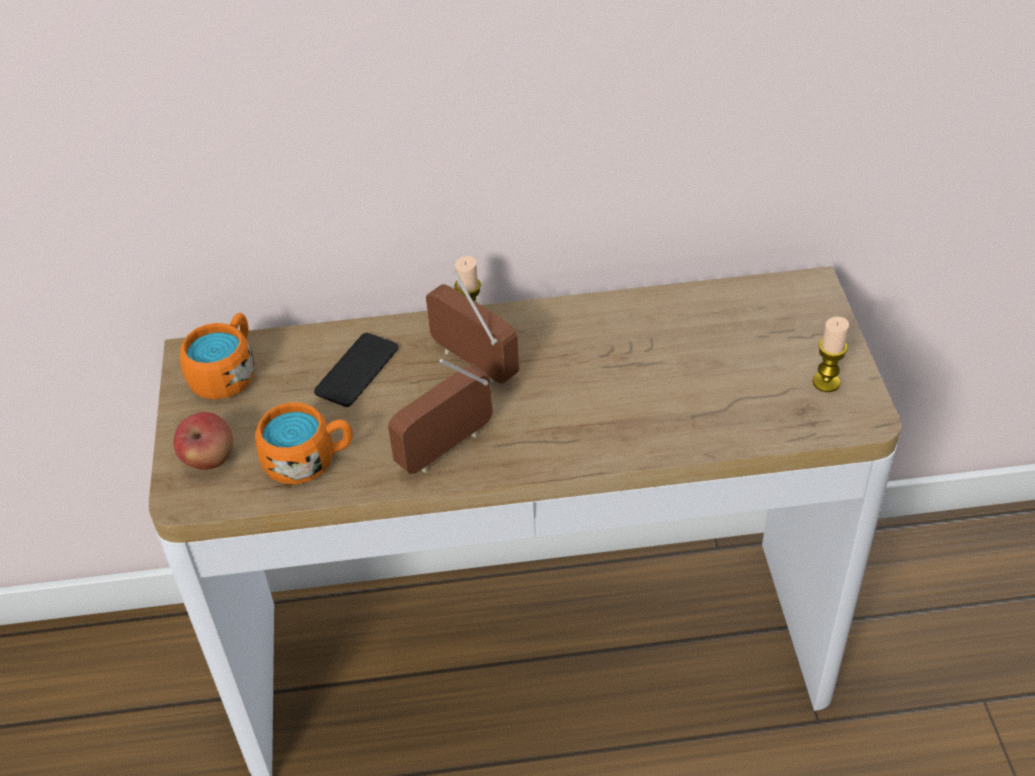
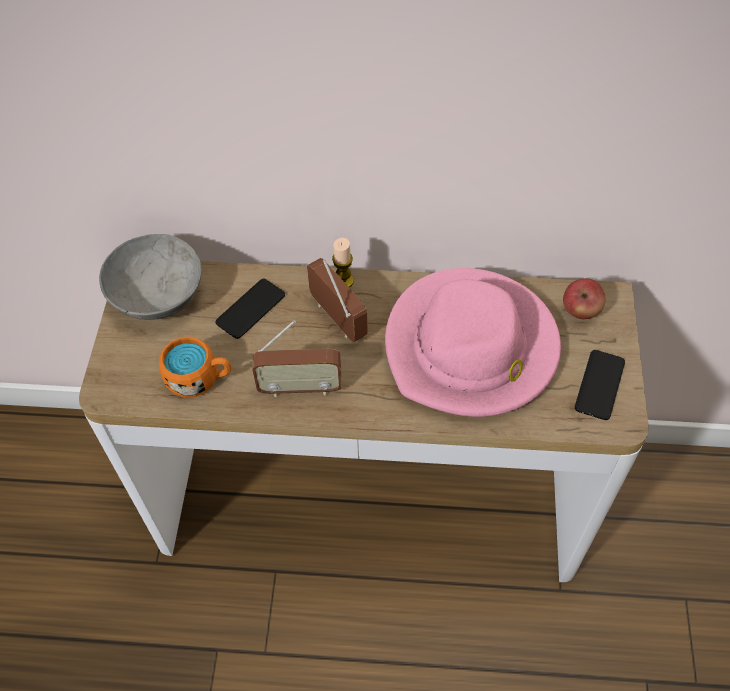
camera: 10 degrees right, 10 degrees up
(209, 459) = (129, 364): apple -> apple (580, 311)
(227, 373) = (158, 294): orange mug -> grey bowl
(446, 448) = (300, 387): radio -> radio turned 150 degrees counterclockwise
(654, 368) = (471, 348): none -> pink hat
(826, 382) = (599, 385): candle -> phone

